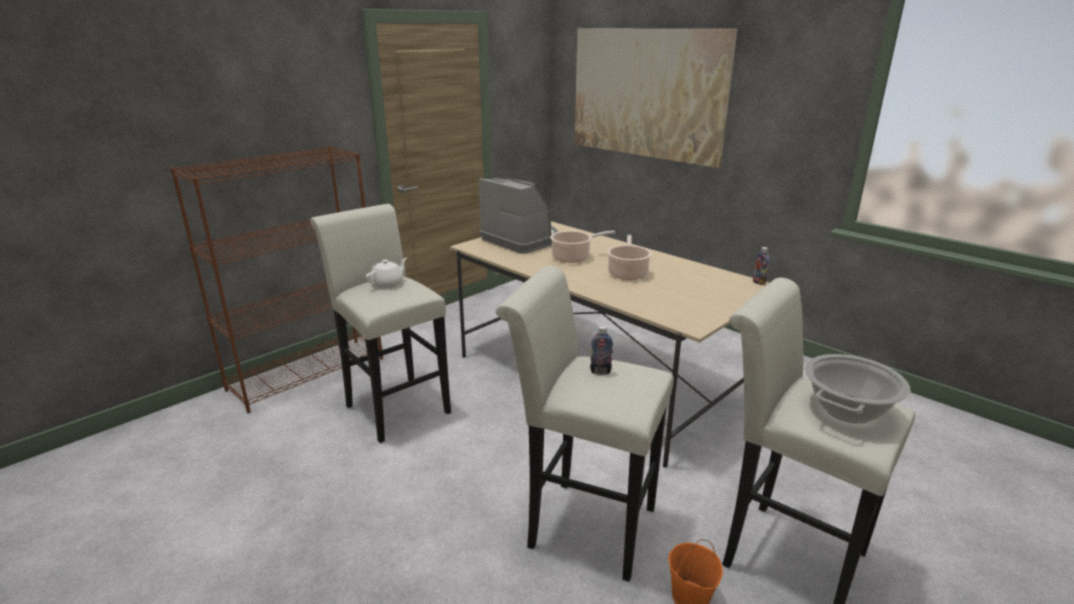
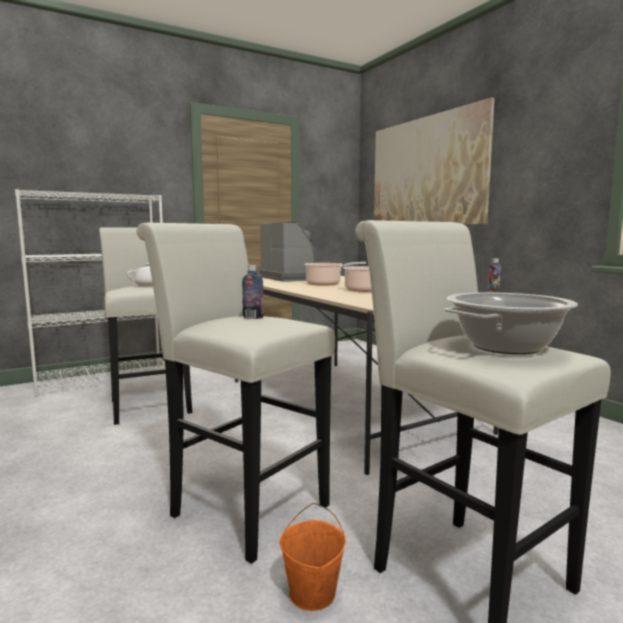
camera: 15 degrees right, 15 degrees down
(308, 373) = (104, 380): brown bookcase -> white bookcase

